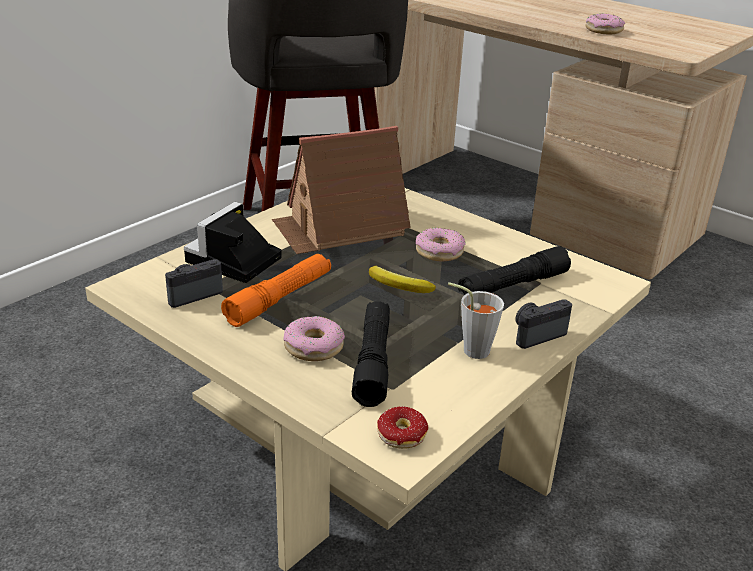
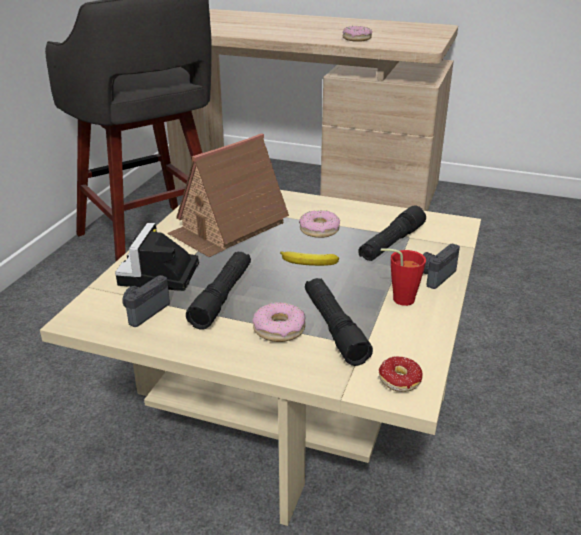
camera: 20 degrees left, 0 degrees up
(280, 299) = (222, 297): orange flashlight -> black flashlight
(470, 349) = (398, 299): grey cup -> red cup

